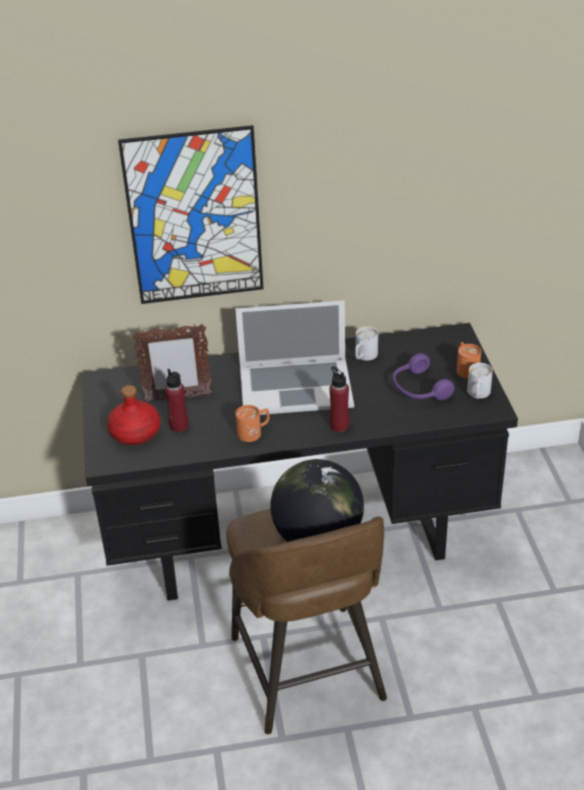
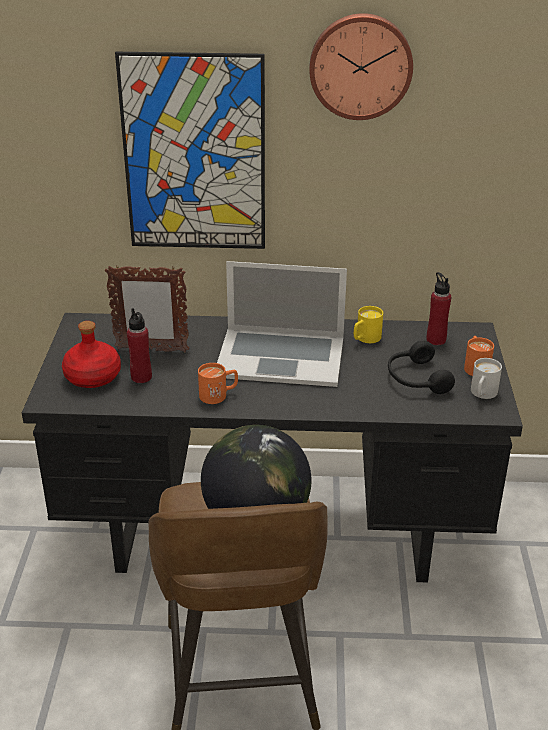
camera: 10 degrees right, 5 degrees down
(338, 125) = (360, 66): none -> wall clock
(339, 426) = (314, 403): red bottle -> red bottle (436, 340)
(364, 356) = (365, 339): white mug -> yellow mug
(418, 389) = (415, 379): purple headphones -> black headphones

